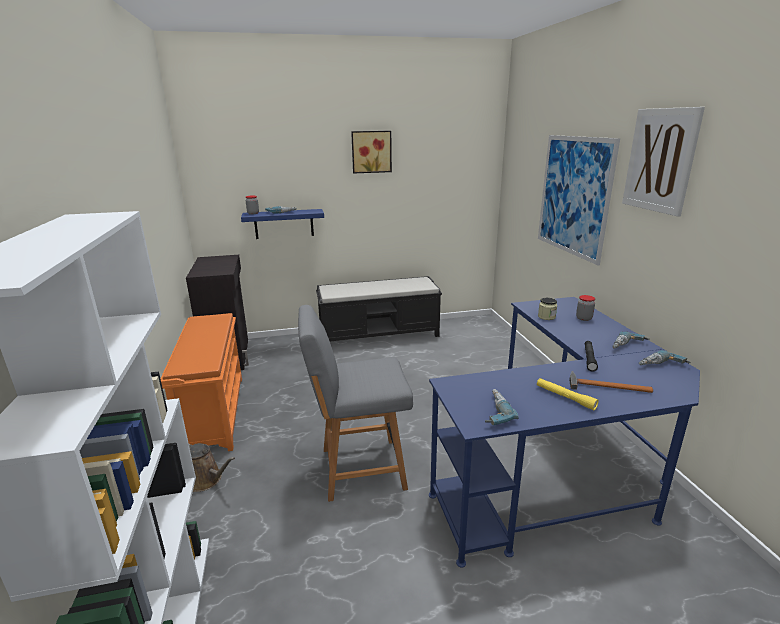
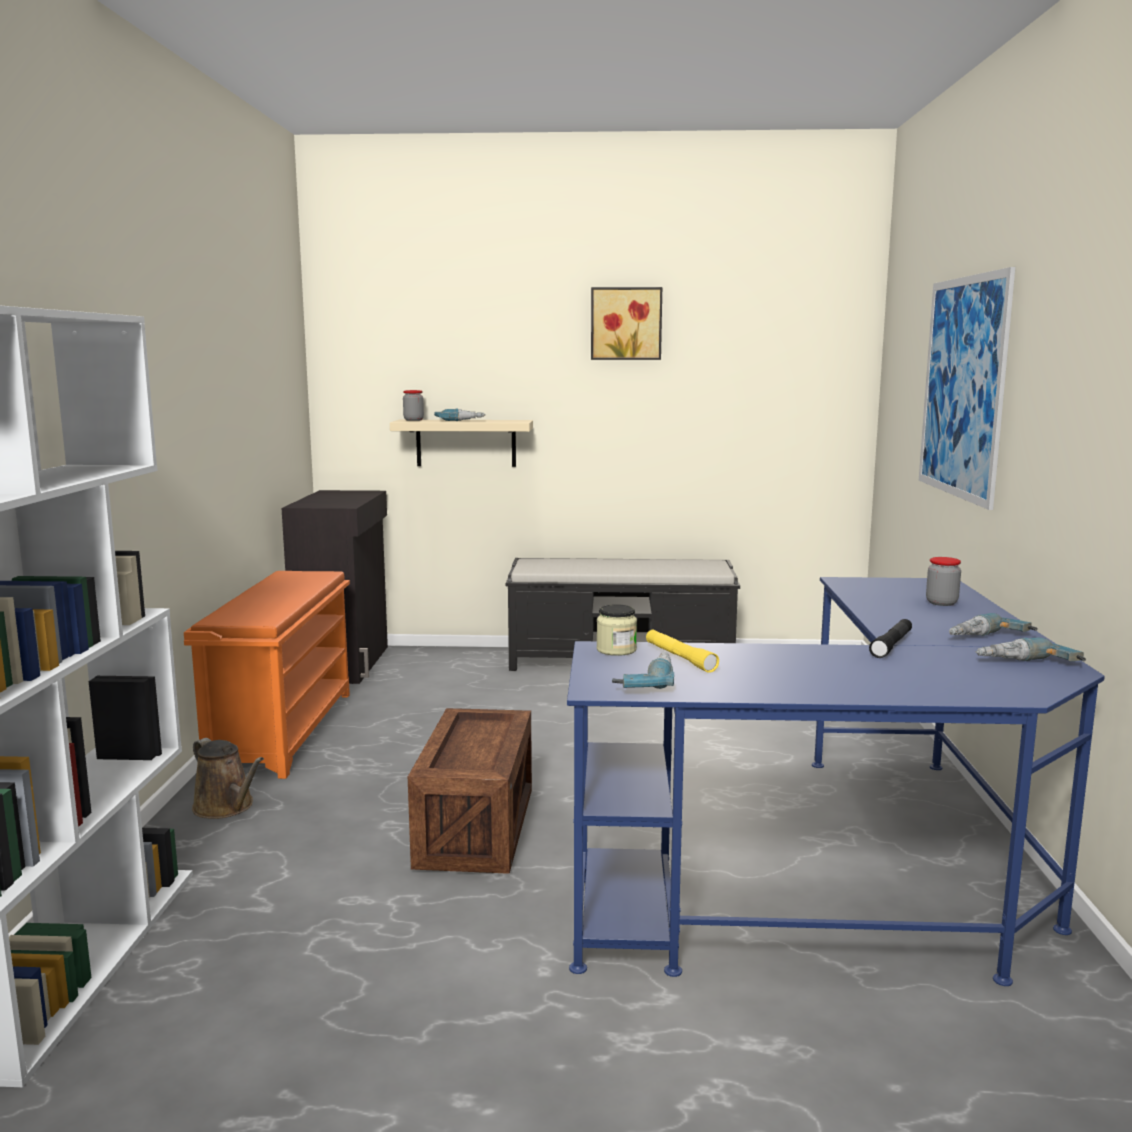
camera: 15 degrees right, 10 degrees down
(284, 224) = (466, 443): blue shelf -> beige shelf
(359, 469) = (476, 828): grey chair -> crate
(546, 317) = (868, 596): jar -> jar (616, 650)
(565, 397) = (791, 679): yellow flashlight -> yellow flashlight (679, 658)
(604, 386) = (882, 674): hammer -> none
(660, 160) = (1060, 293): picture -> none

